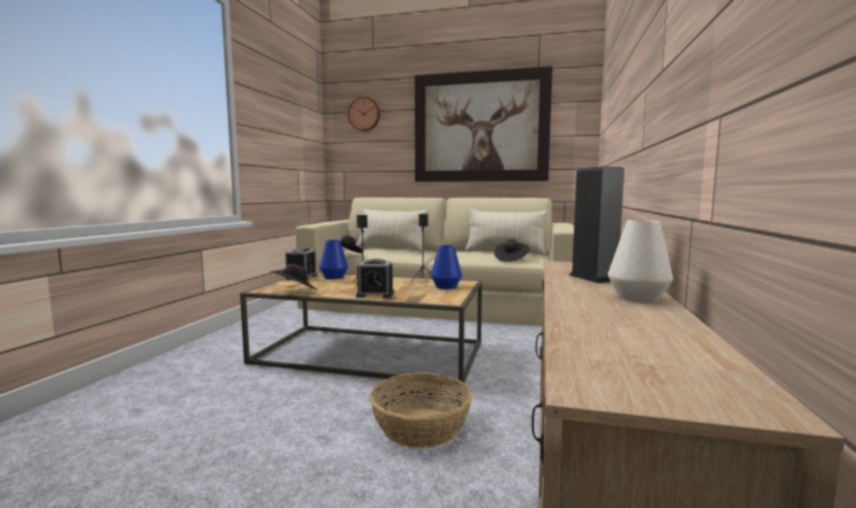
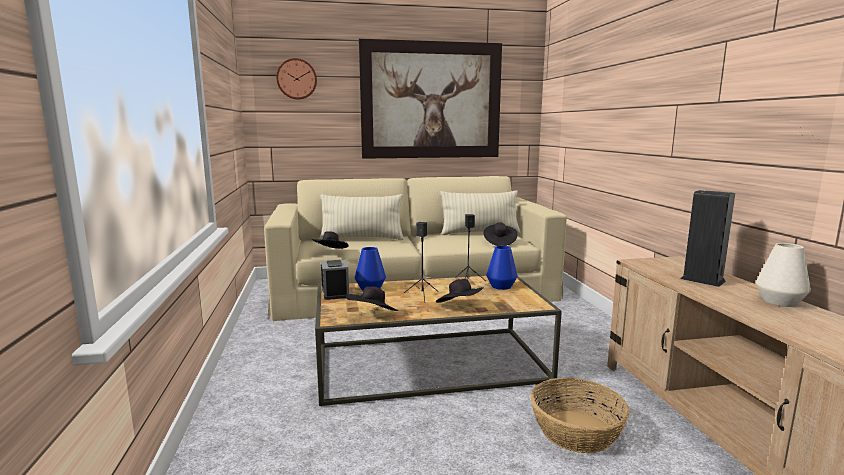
camera: 25 degrees left, 5 degrees up
(375, 294) = (460, 307): alarm clock -> black hat

